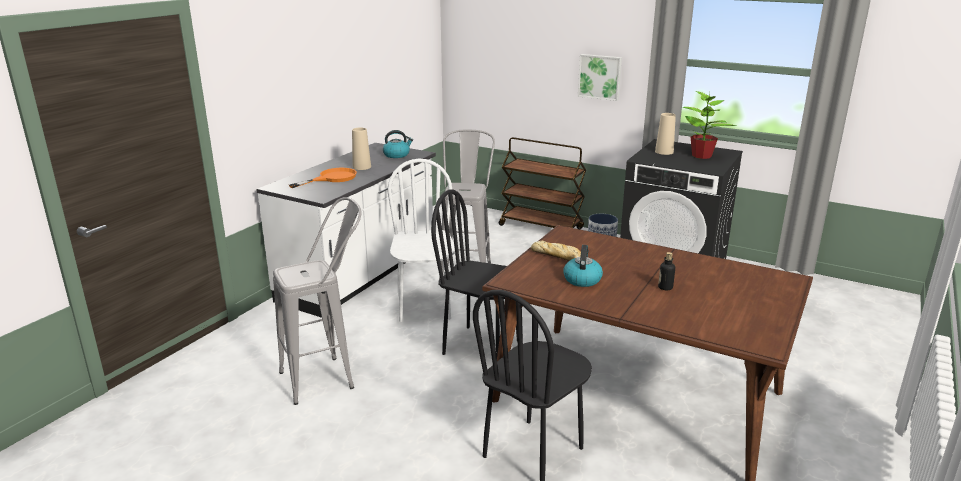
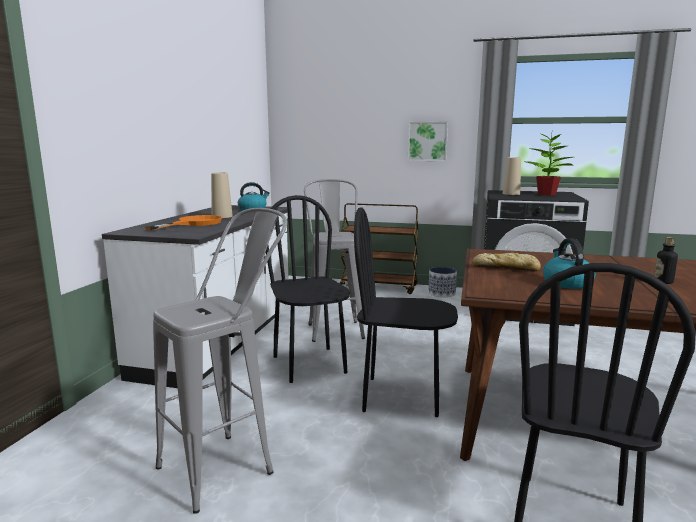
camera: 15 degrees left, 10 degrees down
(424, 307) = (310, 364): white chair -> black chair

